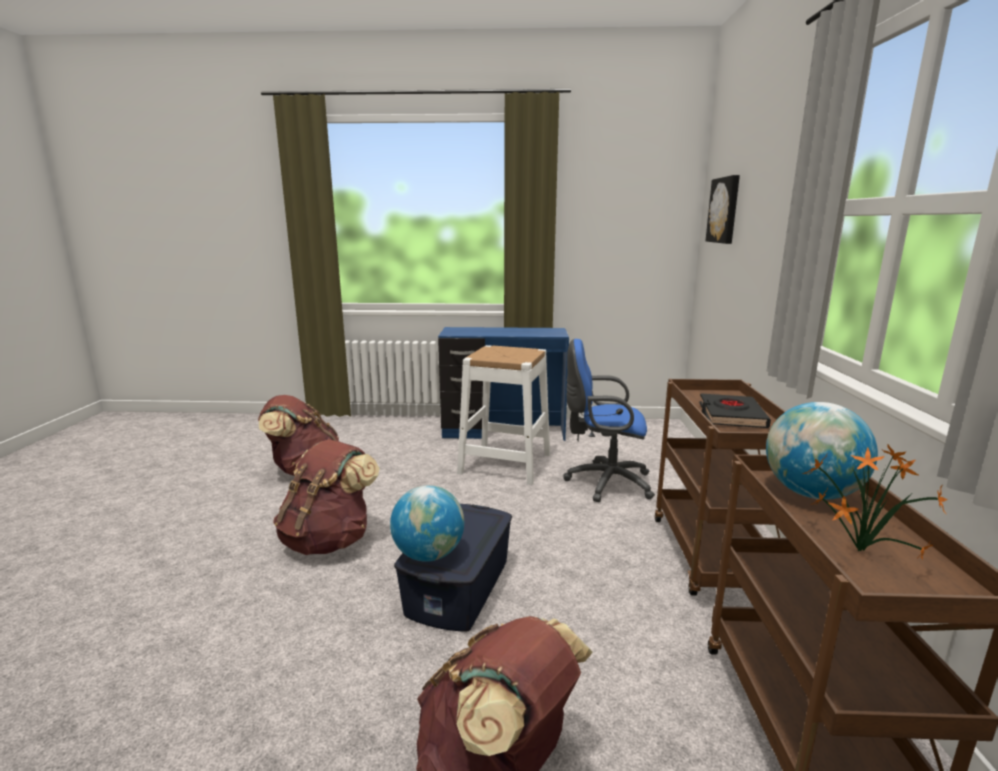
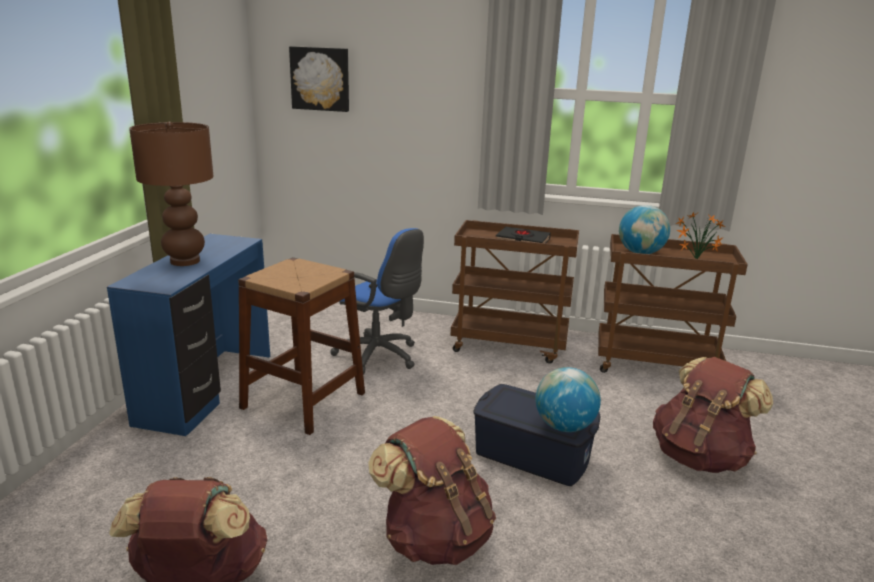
camera: 80 degrees left, 5 degrees up
(499, 330) = (184, 261): none -> brown table lamp
(505, 463) = (303, 400): white stool -> brown stool
(604, 482) = (380, 357): blue office chair -> blue office chair turned 75 degrees counterclockwise

